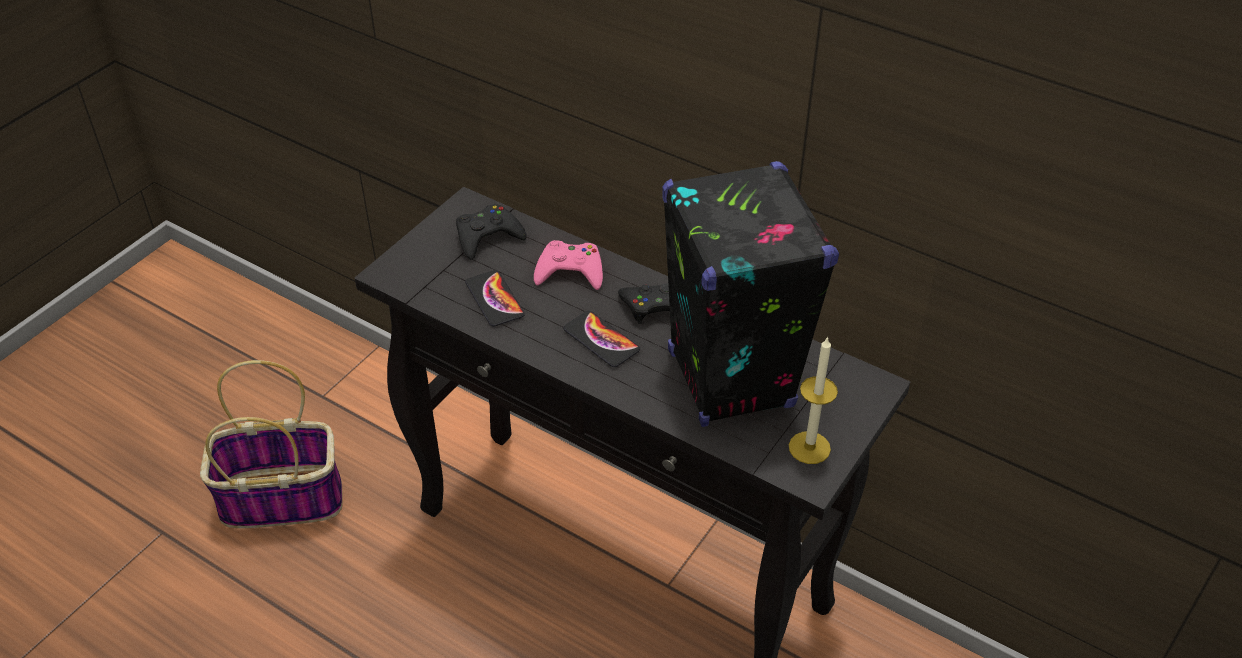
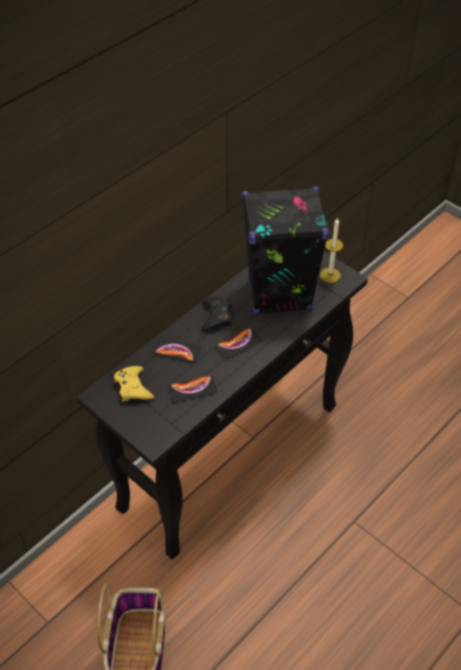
camera: 80 degrees left, 5 degrees up
(487, 236) = (133, 387): black game controller -> yellow game controller
(570, 271) = (177, 350): pink game controller -> phone

